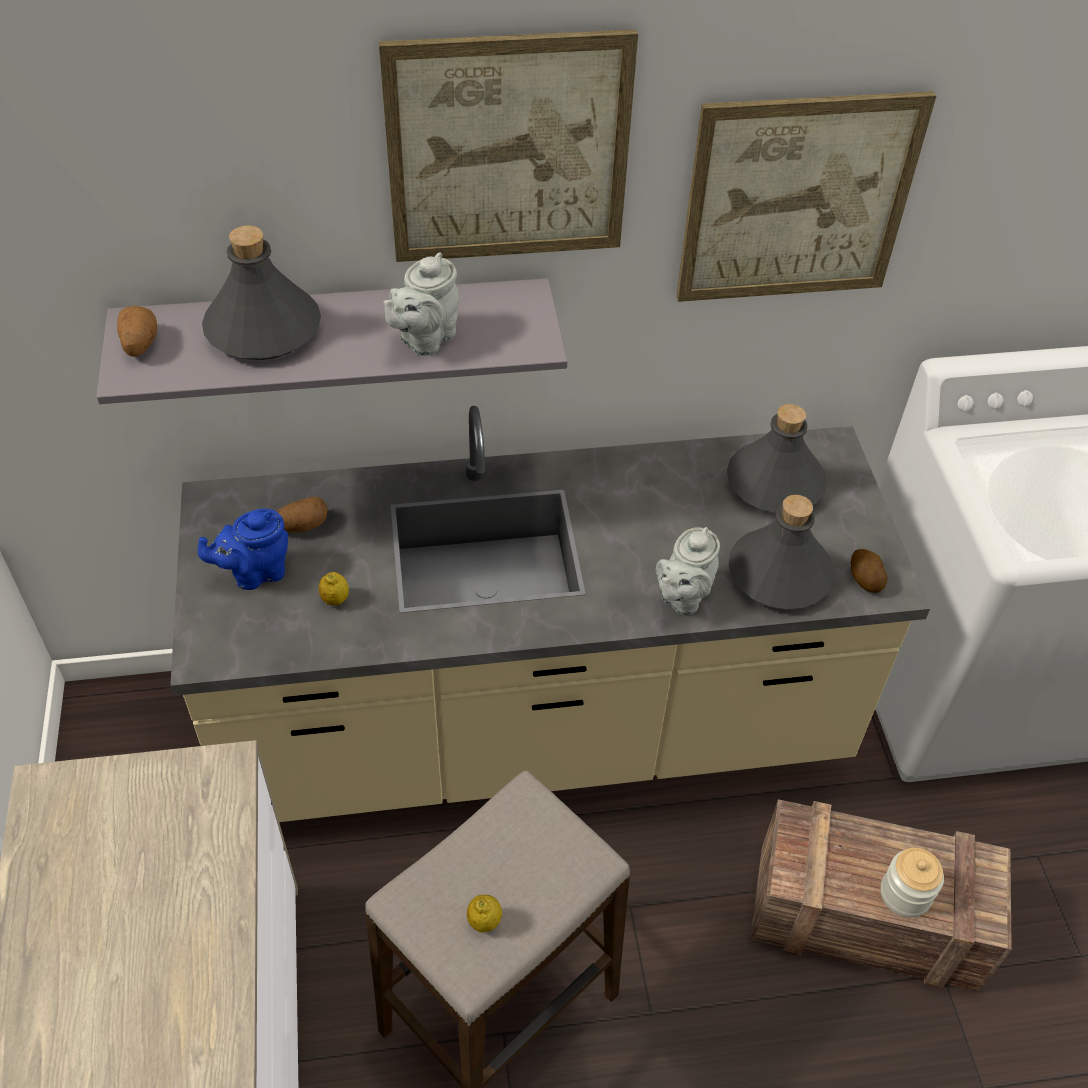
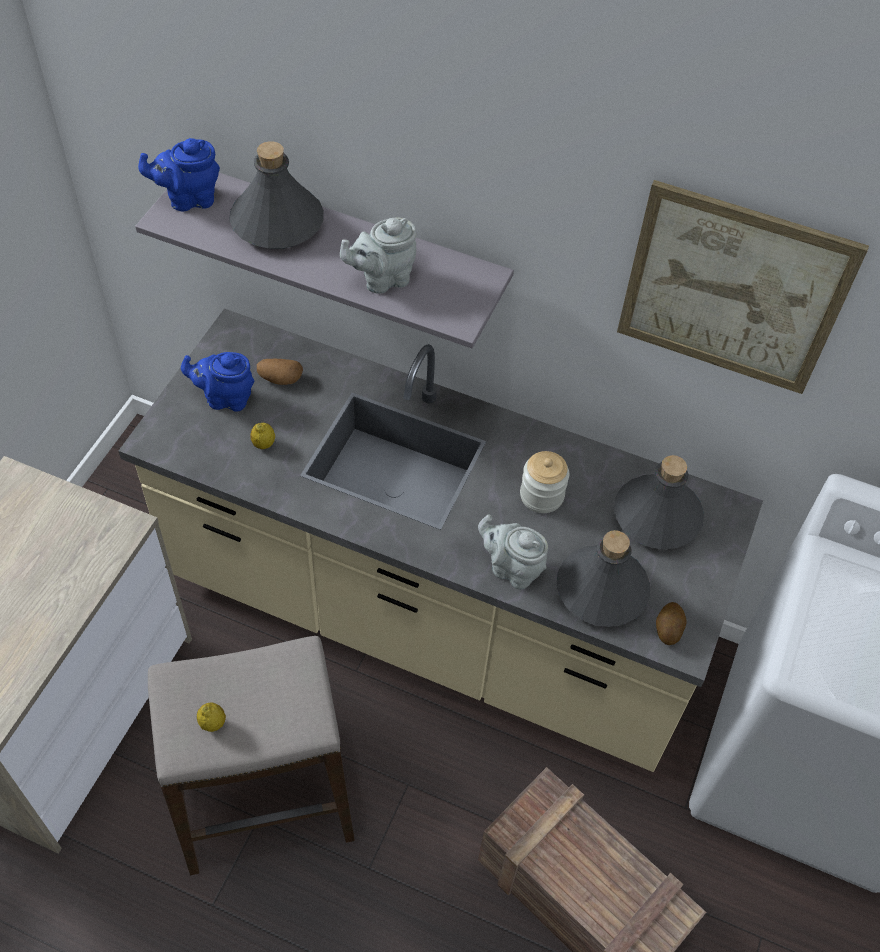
camera: 30 degrees right, 5 degrees up
(139, 344) = (189, 199): potato -> blue teapot
(508, 150) = (490, 158): picture -> none
(683, 597) = (512, 568): grey teapot -> grey teapot turned 60 degrees clockwise
(905, 894) = (591, 894): jar -> jar (541, 495)

